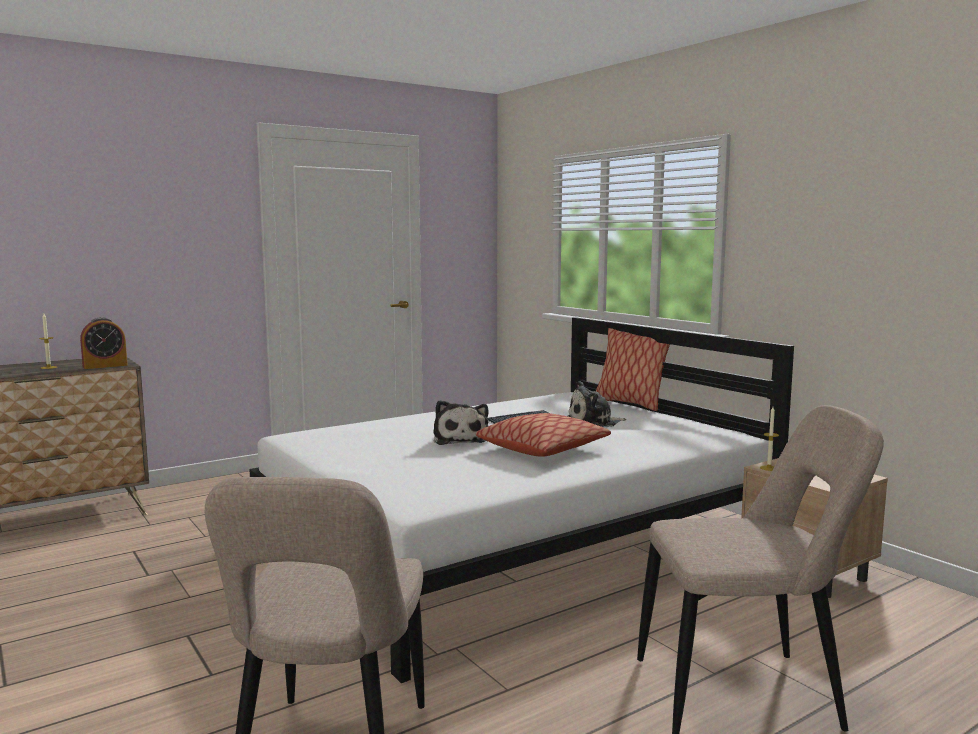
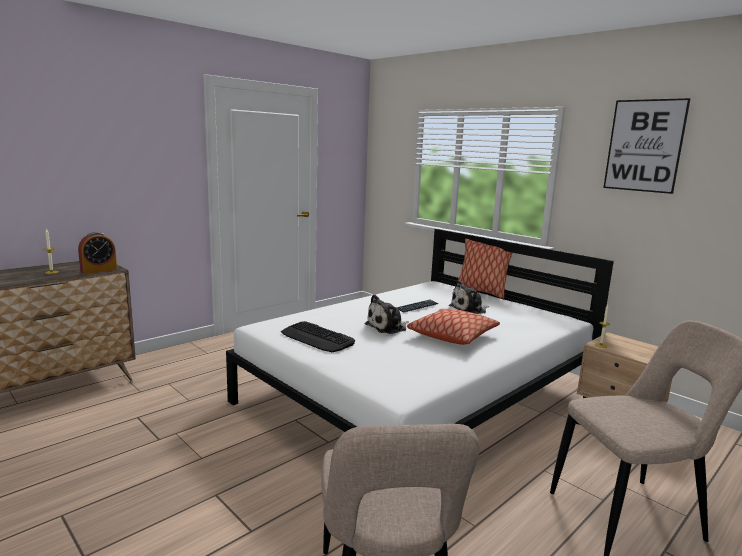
camera: 10 degrees left, 5 degrees up
(354, 448) = (317, 338): none -> keyboard
(460, 439) = (388, 327): plush toy -> plush toy turned 75 degrees clockwise
(832, 178) = (644, 146): none -> picture

